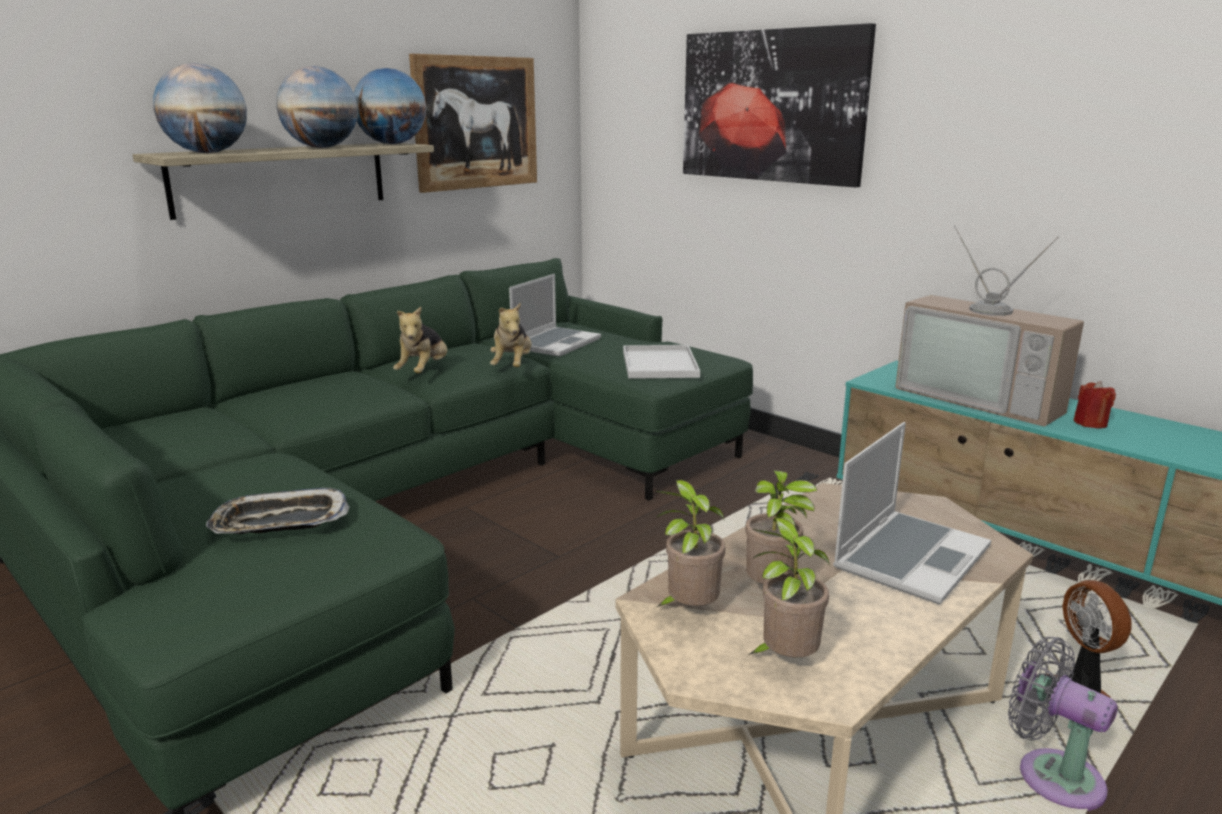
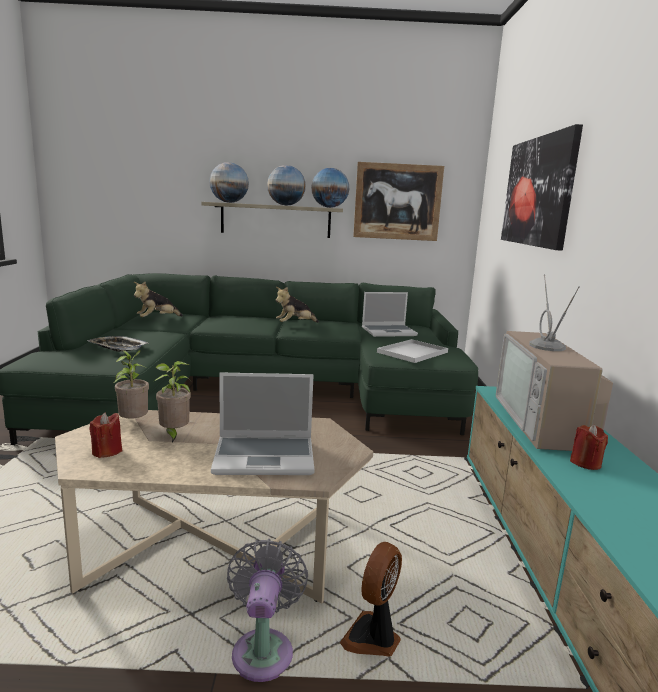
camera: 45 degrees right, 5 degrees down
(512, 366) = (339, 333): plush toy -> plush toy (157, 319)
(785, 660) = (107, 451): potted plant -> red candle

